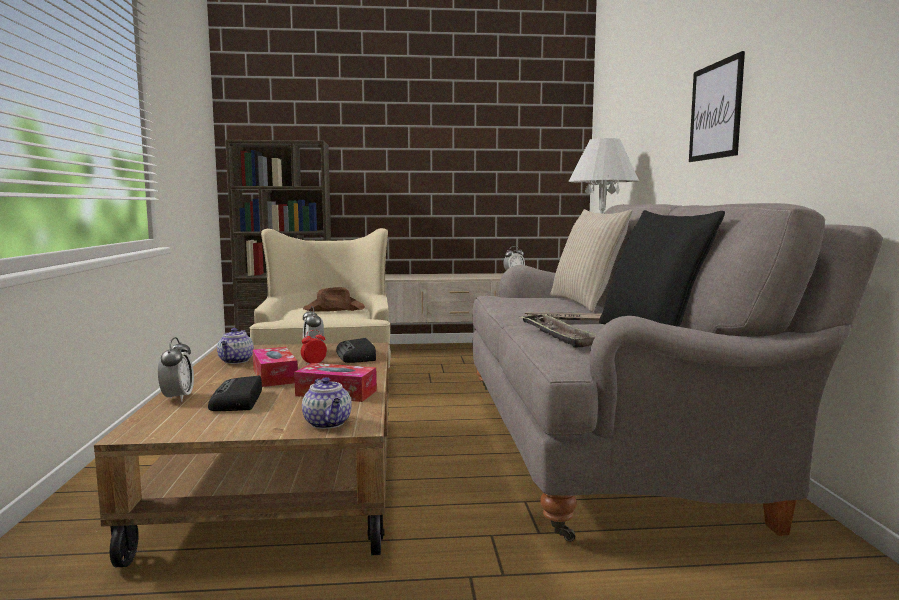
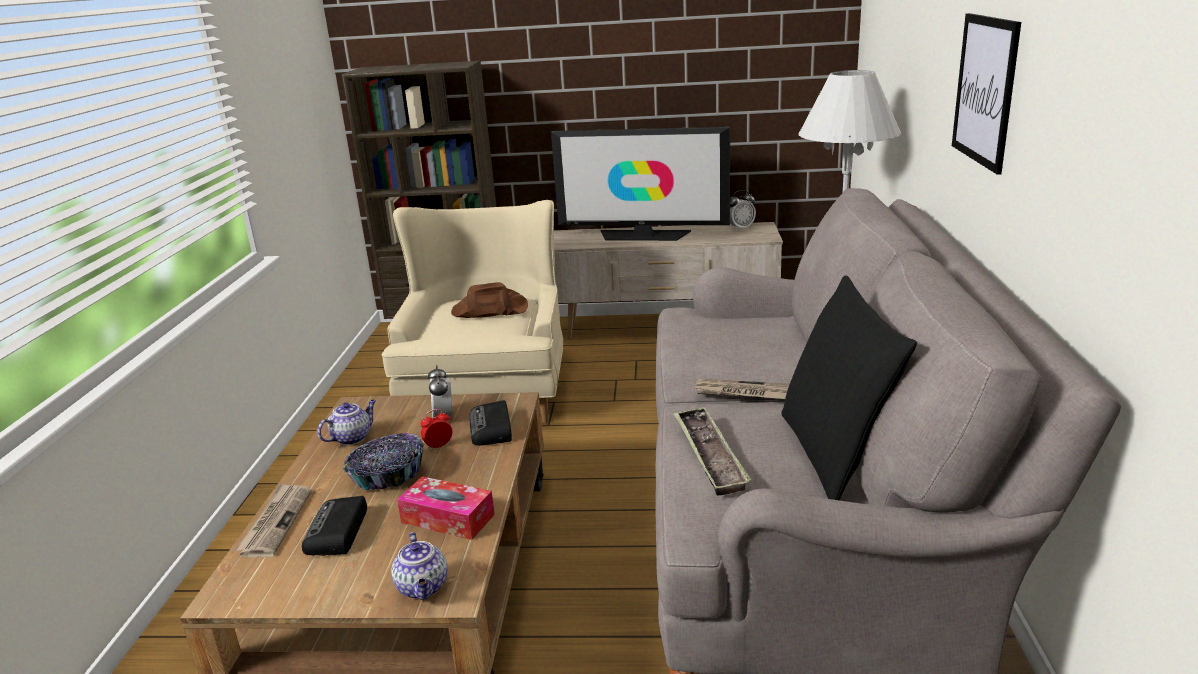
camera: 10 degrees right, 15 degrees up
(178, 398) = (276, 522): alarm clock -> newspaper
(236, 361) = (352, 437): teapot -> teapot turned 150 degrees counterclockwise
(275, 376) = (388, 476): tissue box -> bowl
(444, 276) = (643, 236): none -> television
(586, 303) = (794, 342): beige pillow -> none

